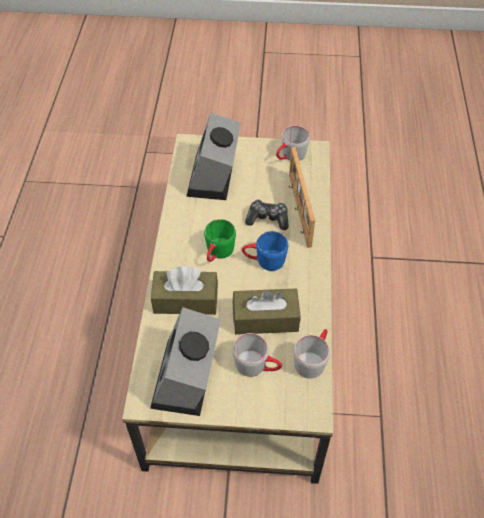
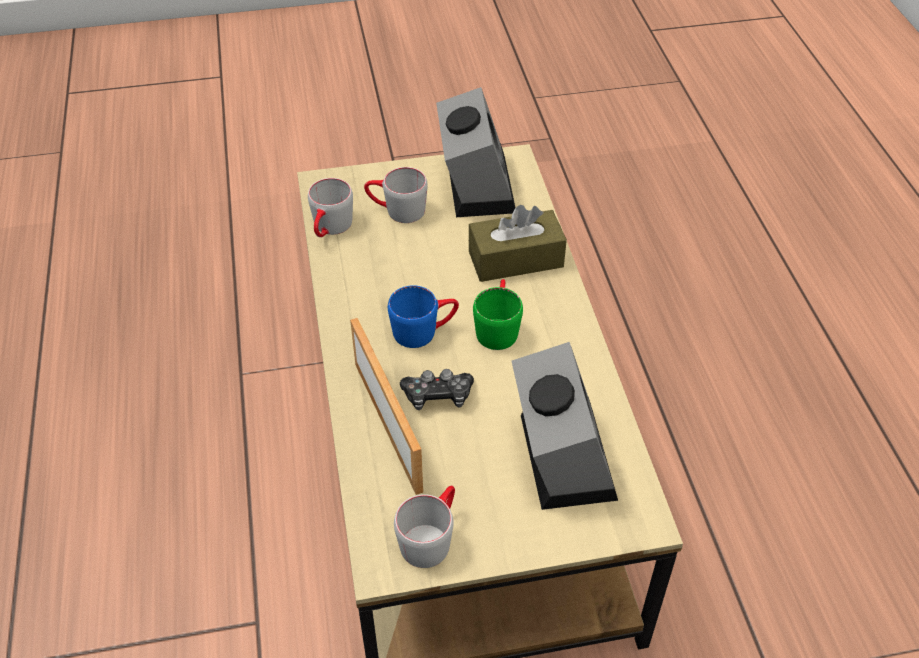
camera: 165 degrees right, 5 degrees down
(265, 319) = (401, 259): brown tissue box -> none

